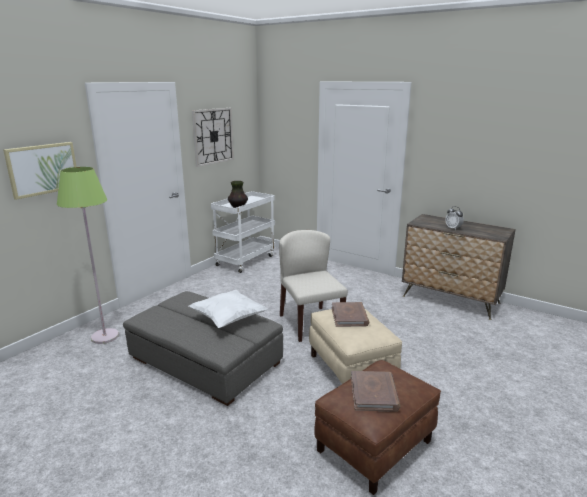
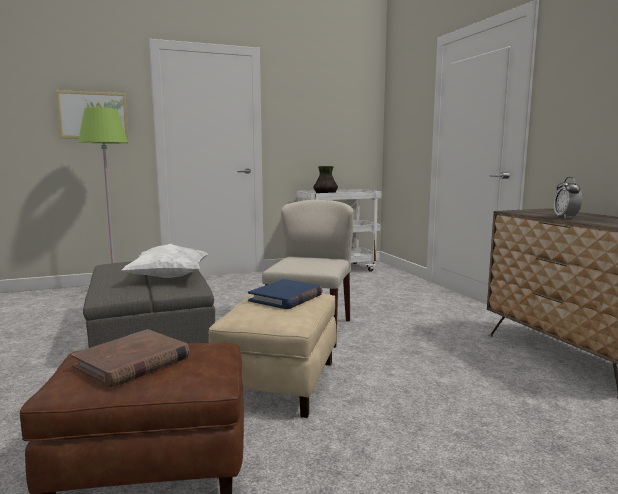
camera: 35 degrees right, 10 degrees down
(213, 136) = (310, 114): wall clock -> none
(349, 316) = (286, 298): brown book -> blue book

